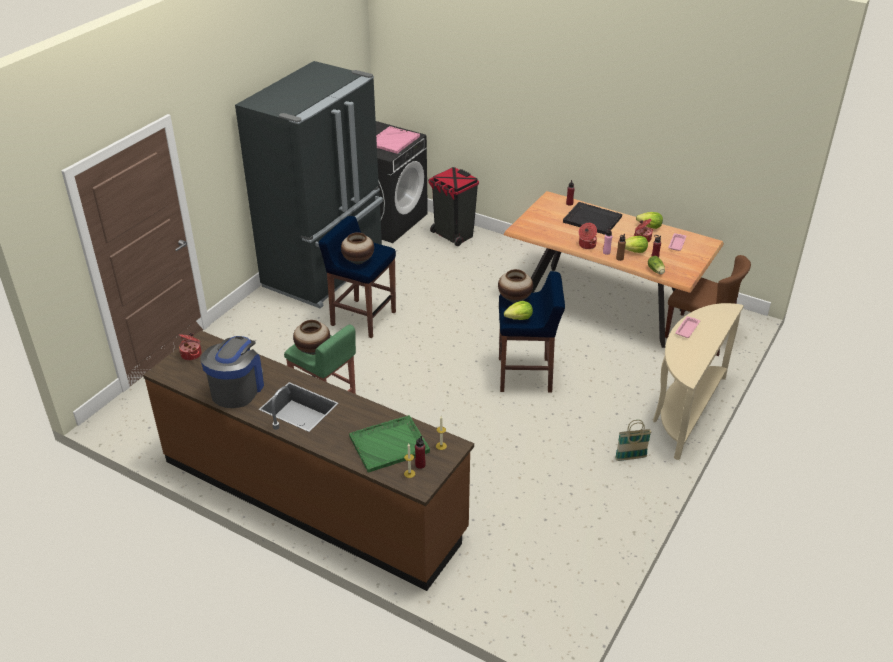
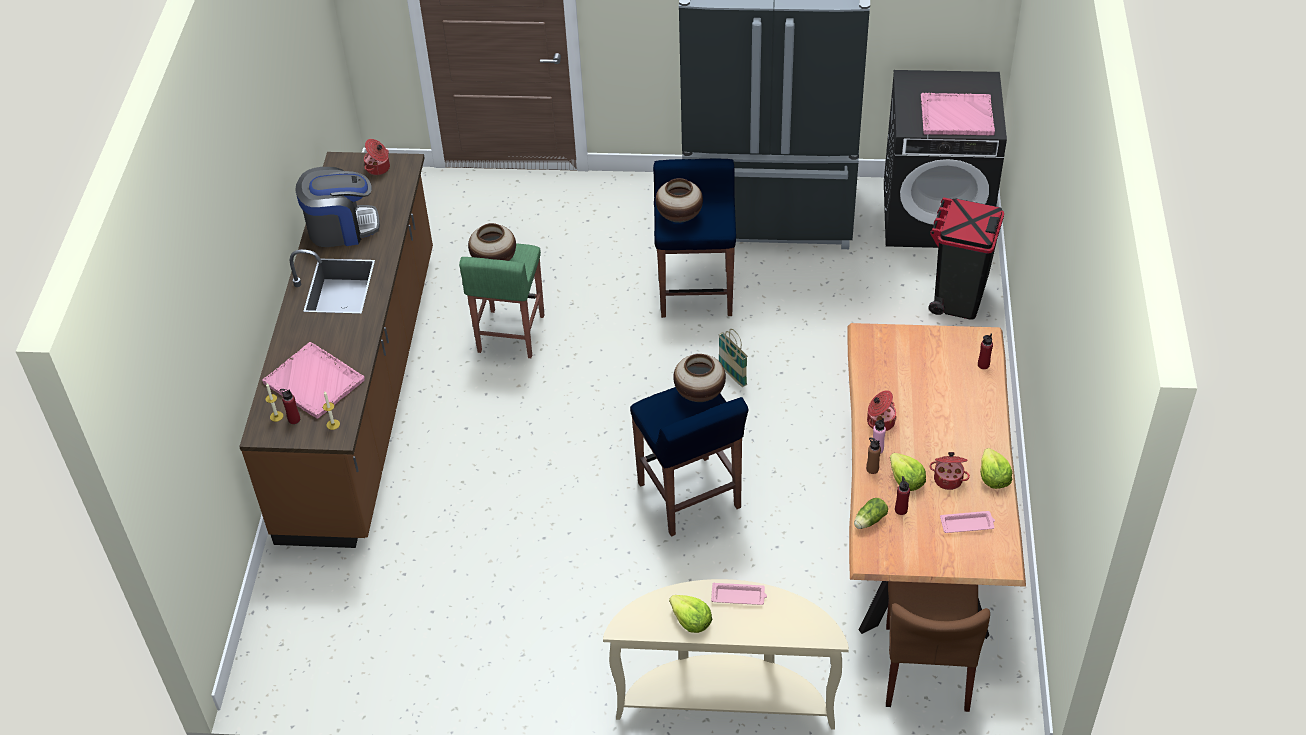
camera: 65 degrees right, 10 degrees up
(390, 444) = (314, 382): green tray -> pink tray
(519, 318) = (659, 413): lettuce -> lettuce (691, 621)
(591, 219) = (957, 404): black tray -> none
(630, 458) = (590, 664): basket -> basket (732, 375)

